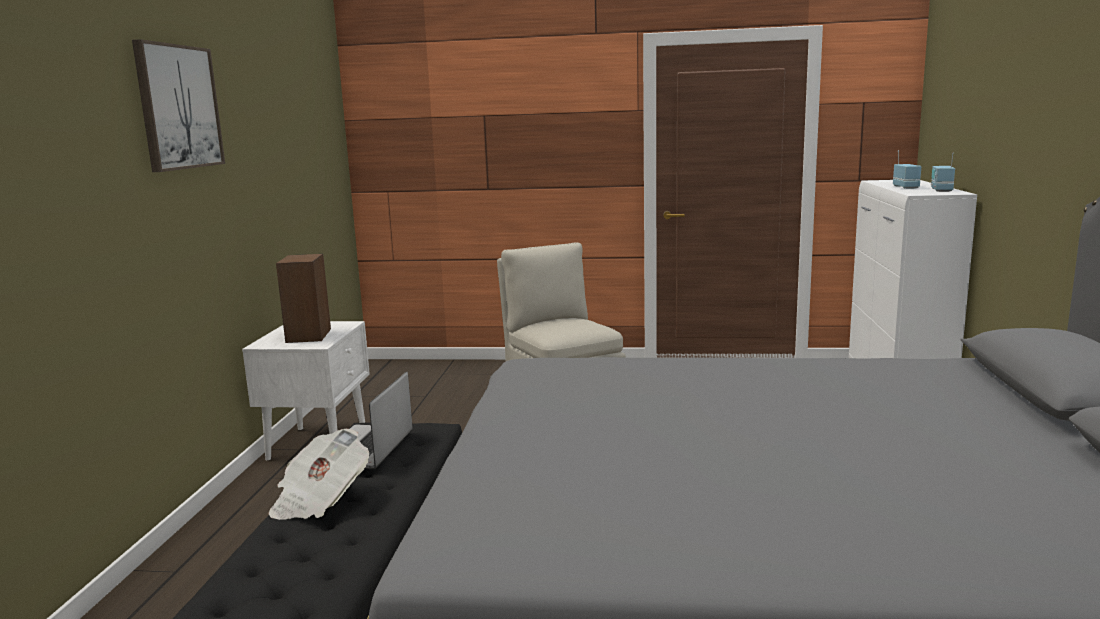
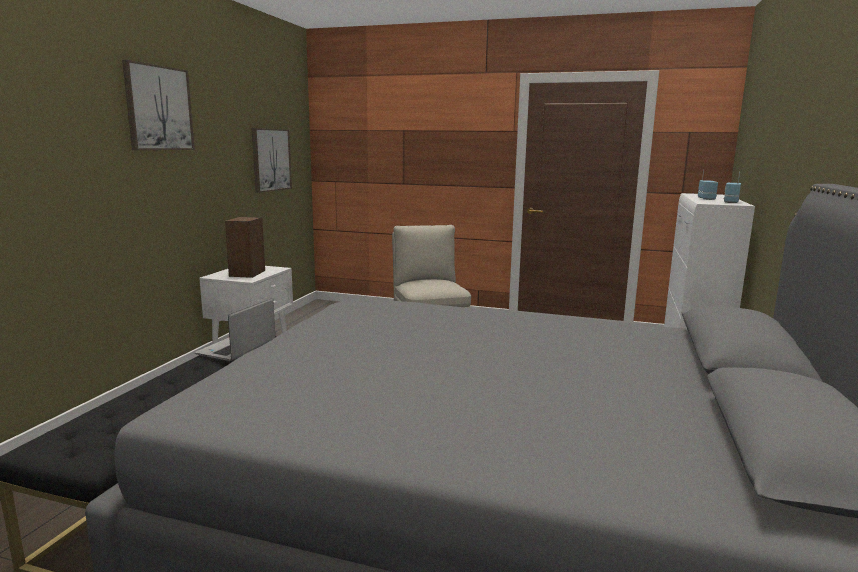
camera: 10 degrees right, 0 degrees up
(307, 168) = (271, 160): none -> picture
(320, 500) = (182, 376): newspaper -> none

